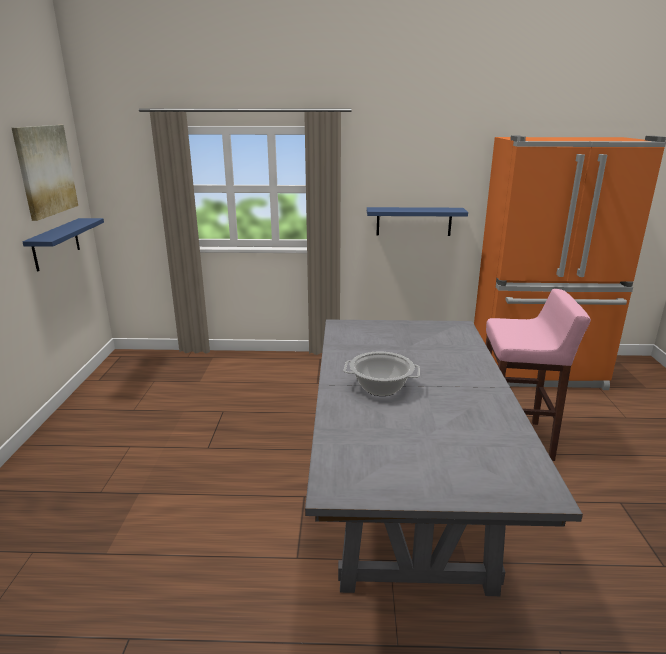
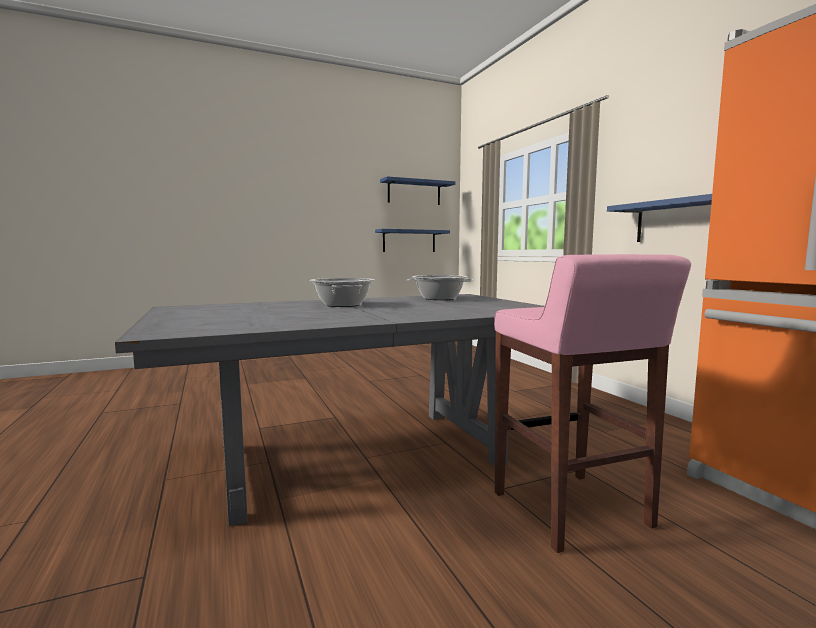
camera: 65 degrees right, 15 degrees down
(45, 170) = (414, 192): picture -> blue shelf
(361, 339) = (439, 298): none -> cooking pot

